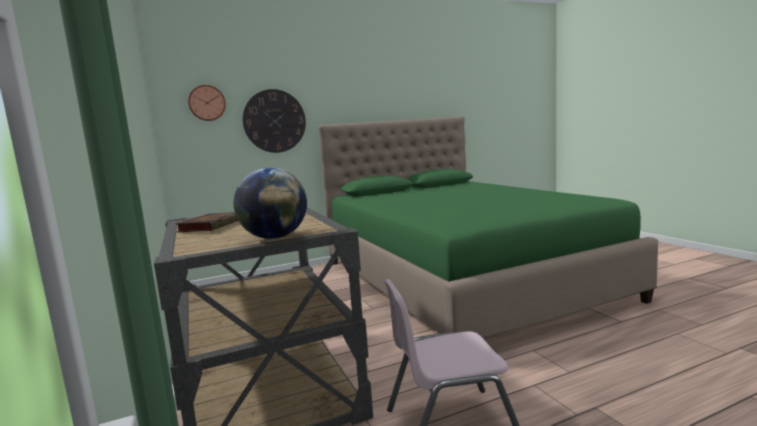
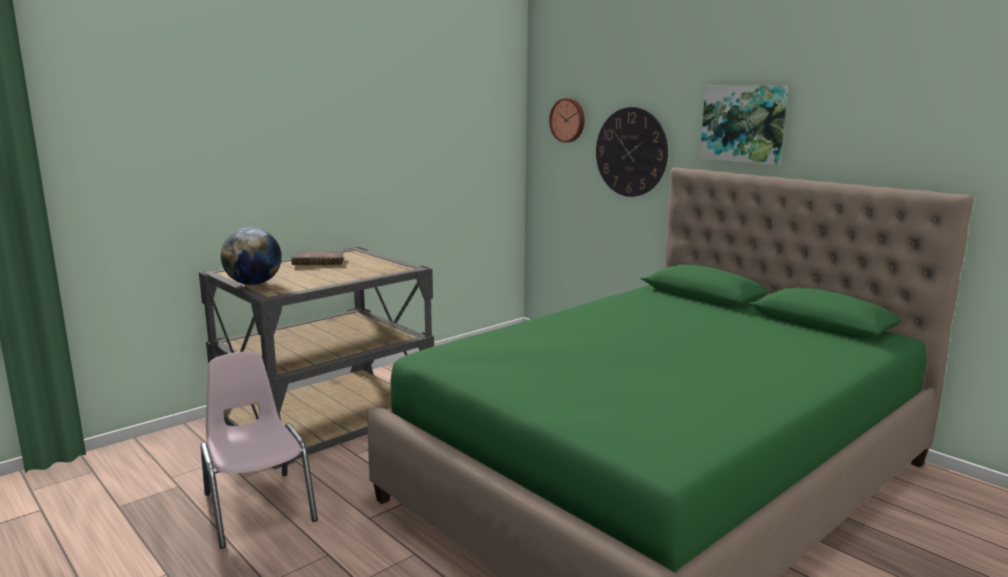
camera: 70 degrees right, 5 degrees up
(352, 95) = (743, 124): none -> picture

